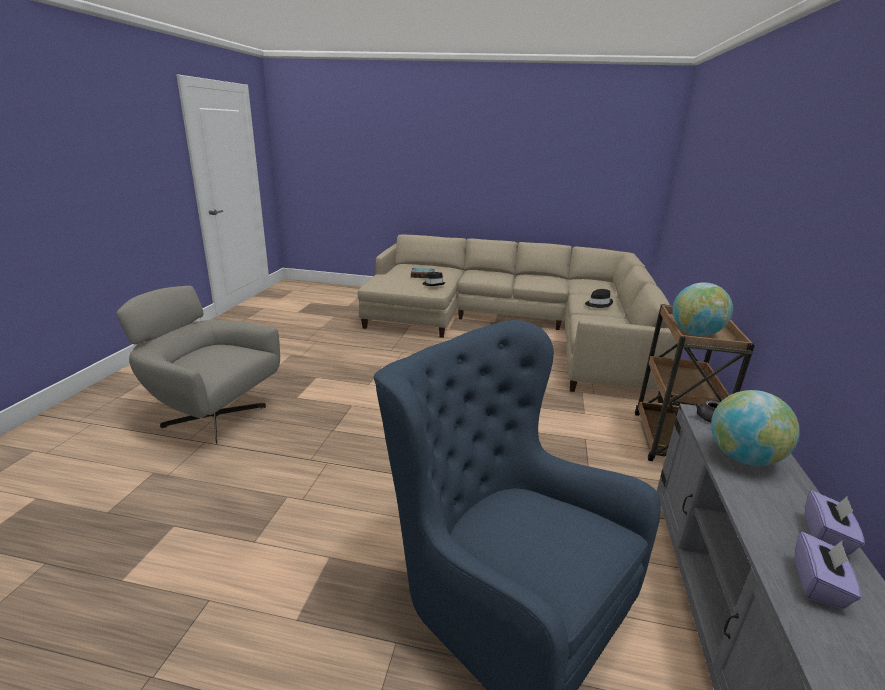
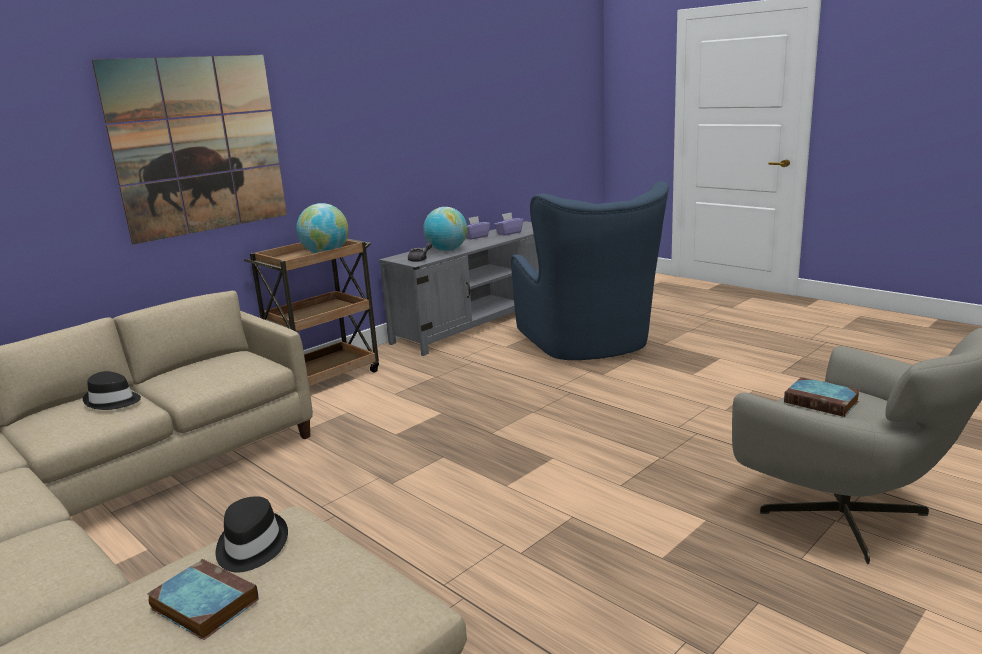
camera: 145 degrees left, 5 degrees down
(221, 358) = (823, 402): none -> book
(744, 202) = (199, 145): none -> picture

